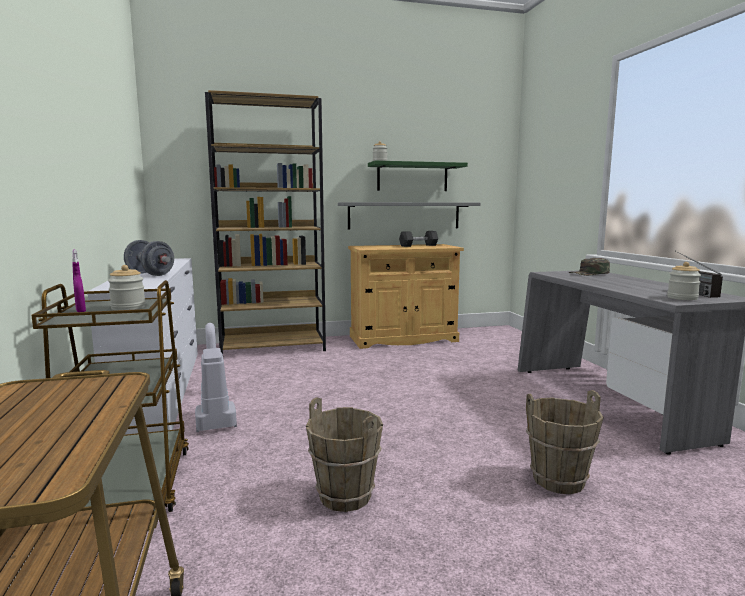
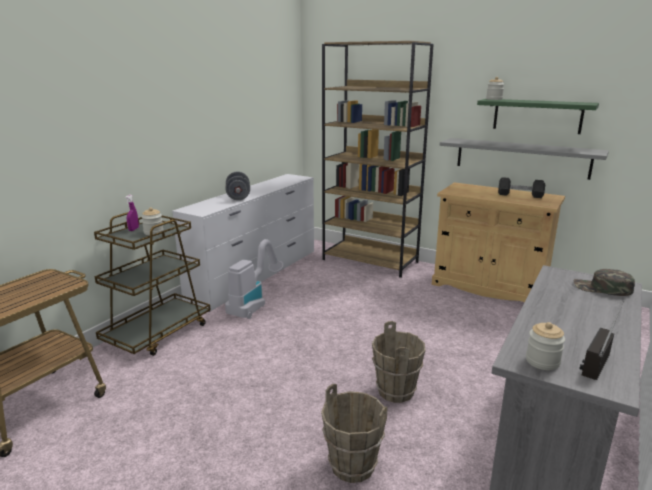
camera: 45 degrees right, 10 degrees up
(345, 496) = (224, 393): brown bucket -> brown bucket (396, 391)

